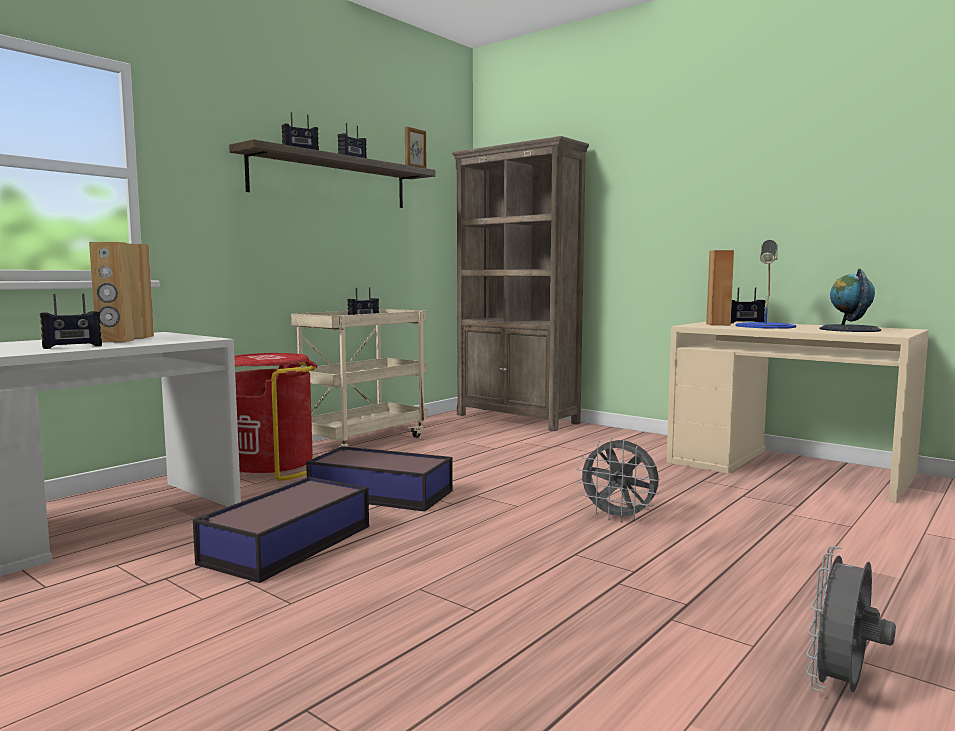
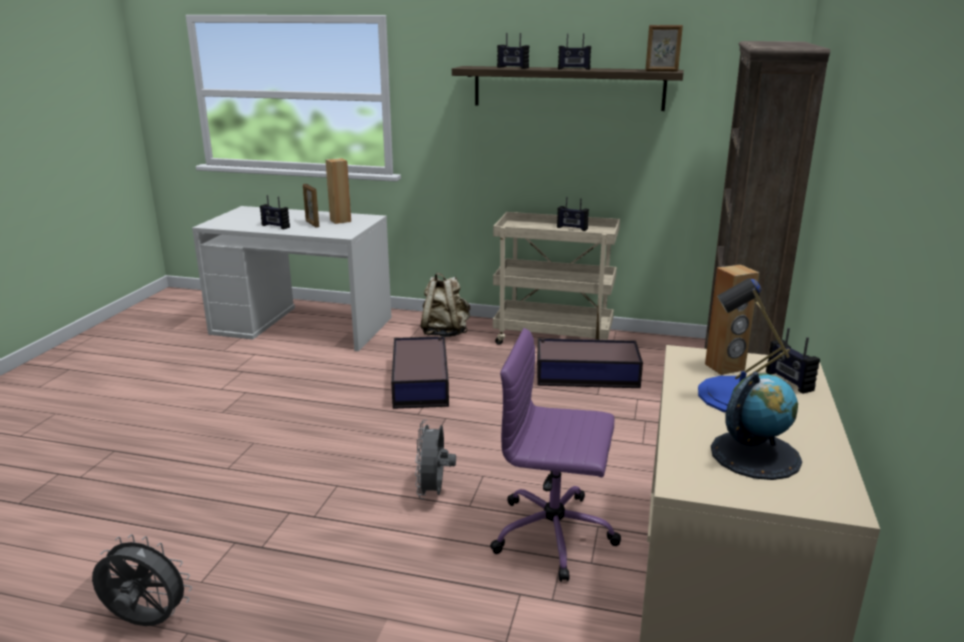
camera: 65 degrees right, 15 degrees up
(115, 341) = (312, 224): brown speaker -> picture frame
(272, 469) = (445, 332): red trash can -> beige backpack
(285, 545) = (303, 384): storage box -> storage box (585, 374)
(709, 492) = (555, 534): none -> purple office chair

